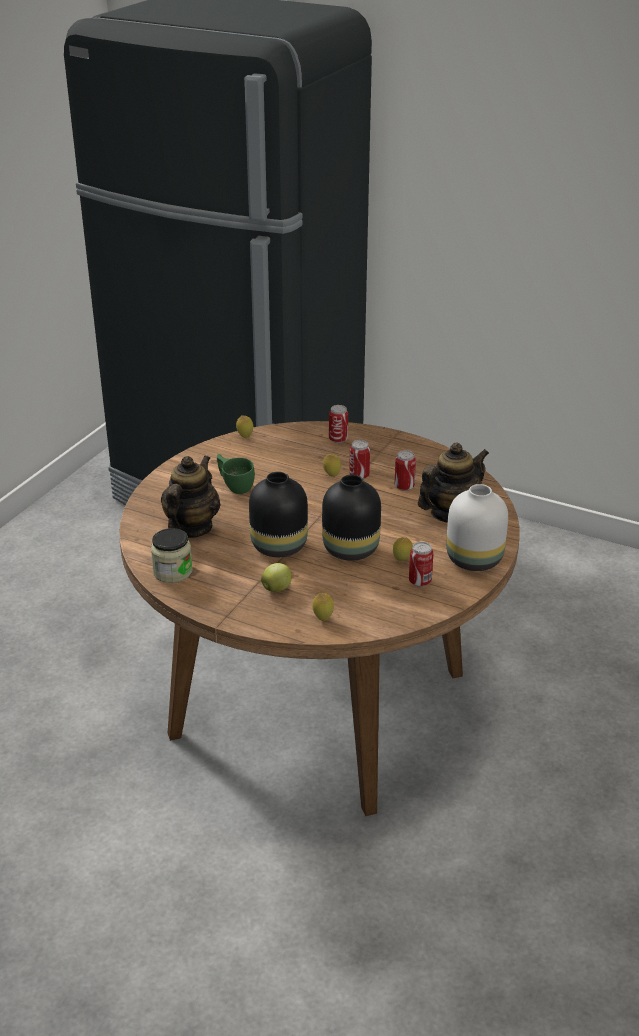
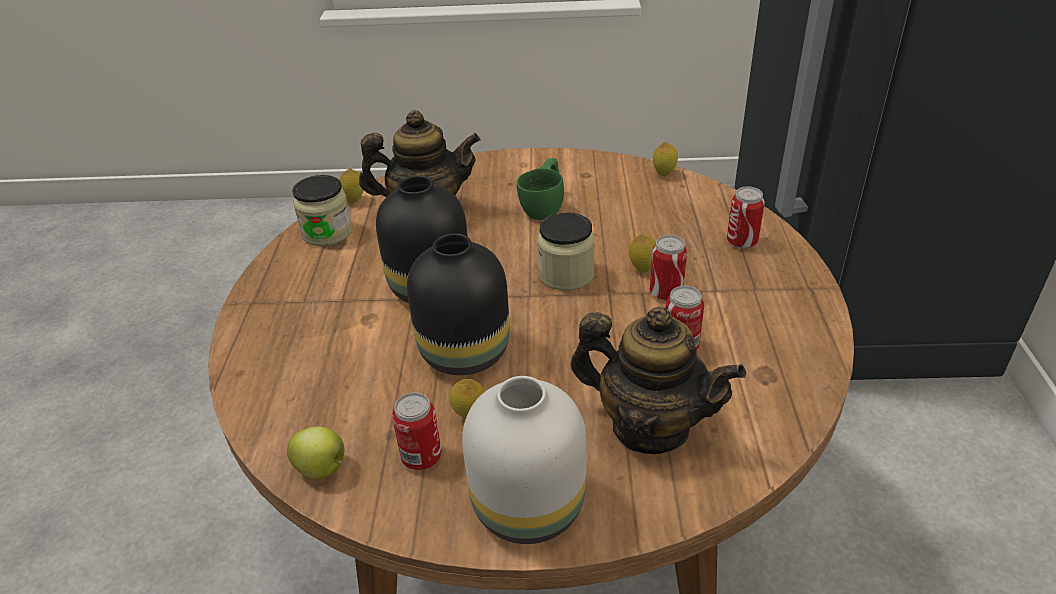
camera: 65 degrees right, 5 degrees up
(277, 588) = (330, 321): apple -> apple (323, 469)
(313, 499) = (566, 275): none -> jar
(323, 618) = (278, 385): lemon -> lemon (354, 200)

